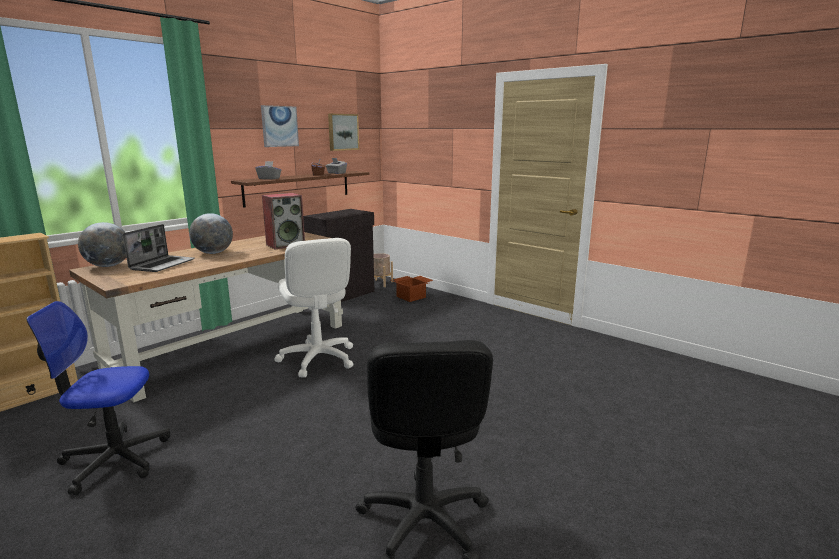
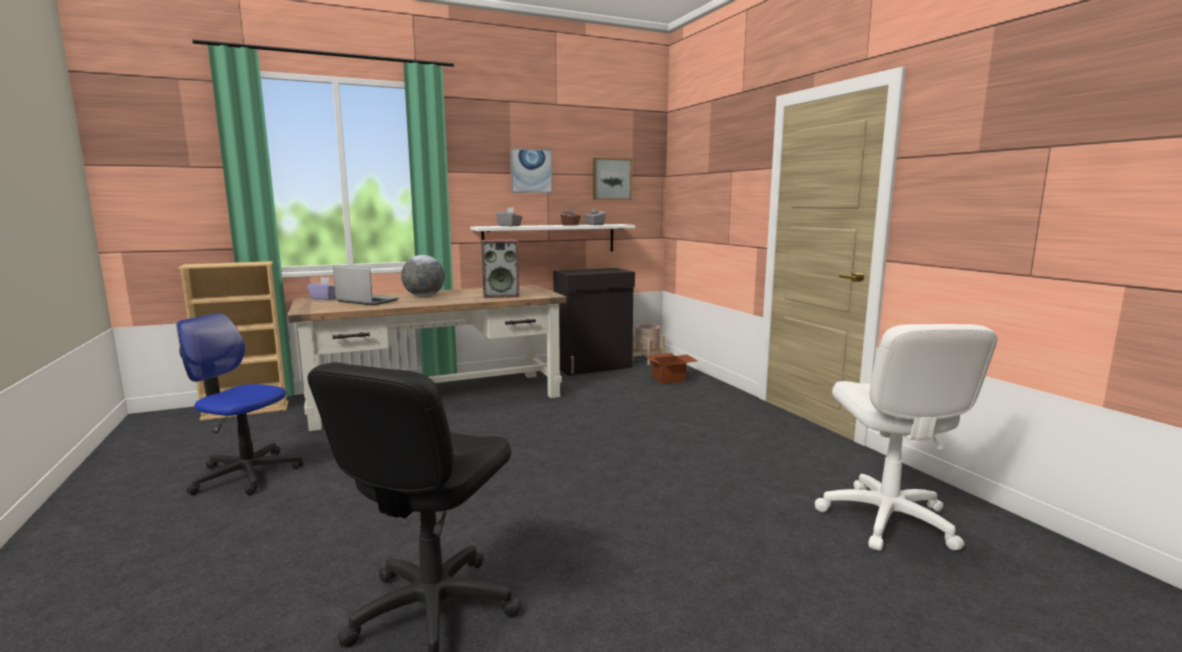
camera: 25 degrees right, 5 degrees down
(108, 266) = (325, 298): globe -> purple tissue box
(163, 264) = (366, 301): laptop -> laptop turned 105 degrees counterclockwise
(298, 187) = (550, 239): brown shelf -> white shelf
(317, 359) = (501, 424): white office chair -> white office chair (886, 519)

